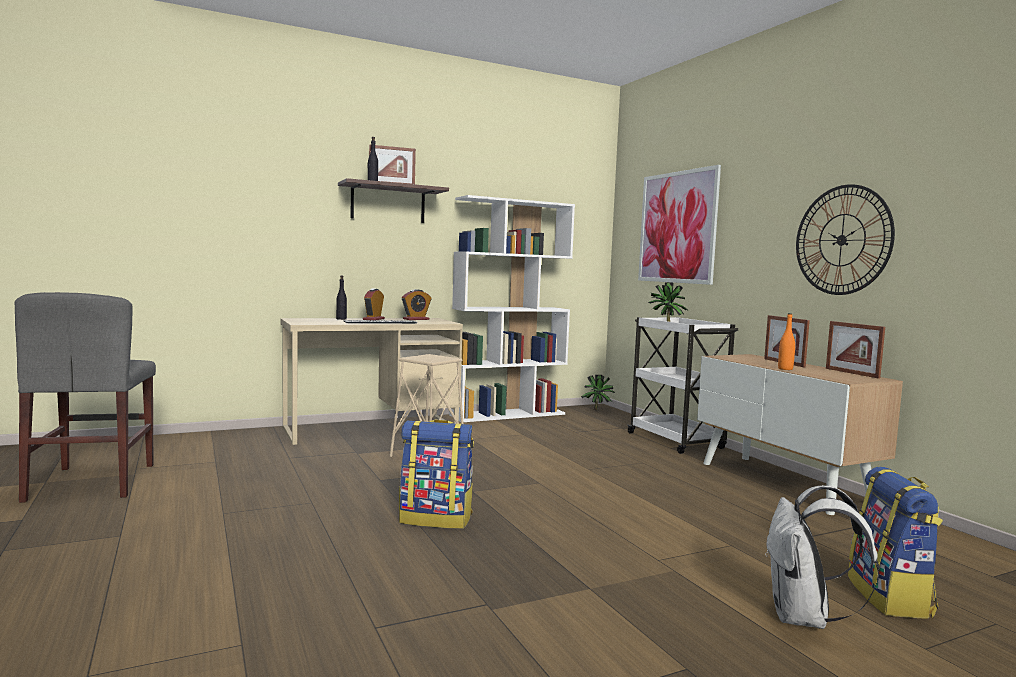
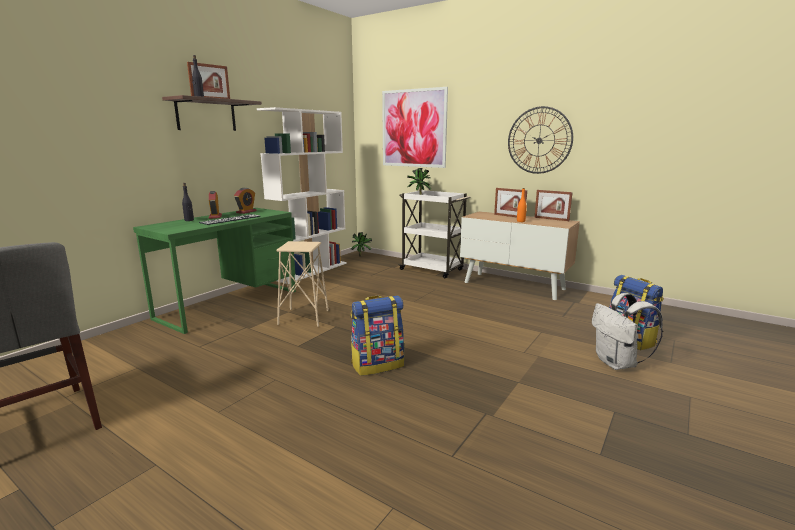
camera: 30 degrees left, 10 degrees up
(371, 429) = (229, 304): beige desk -> green desk

